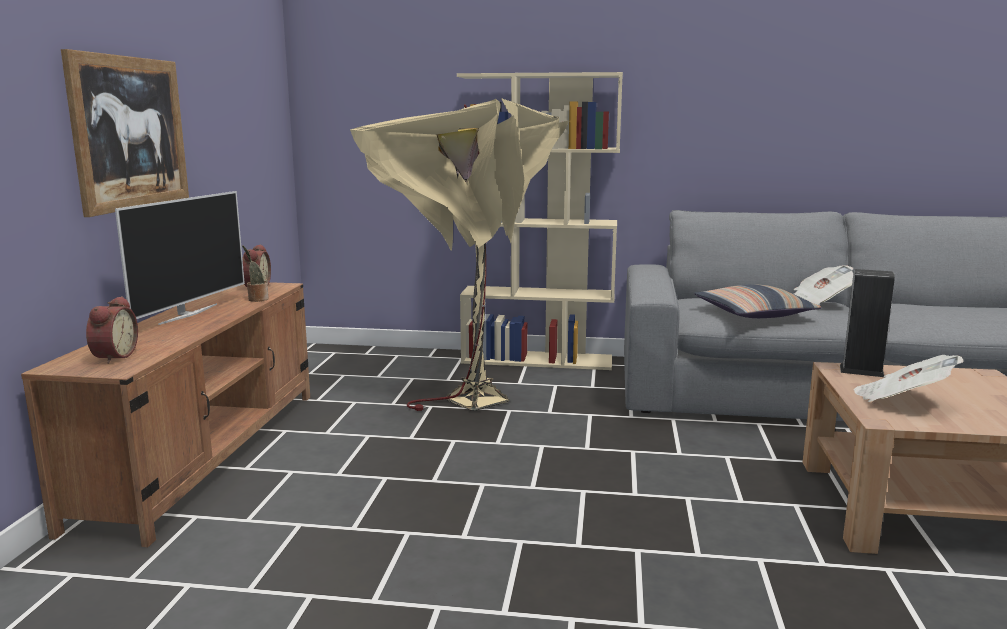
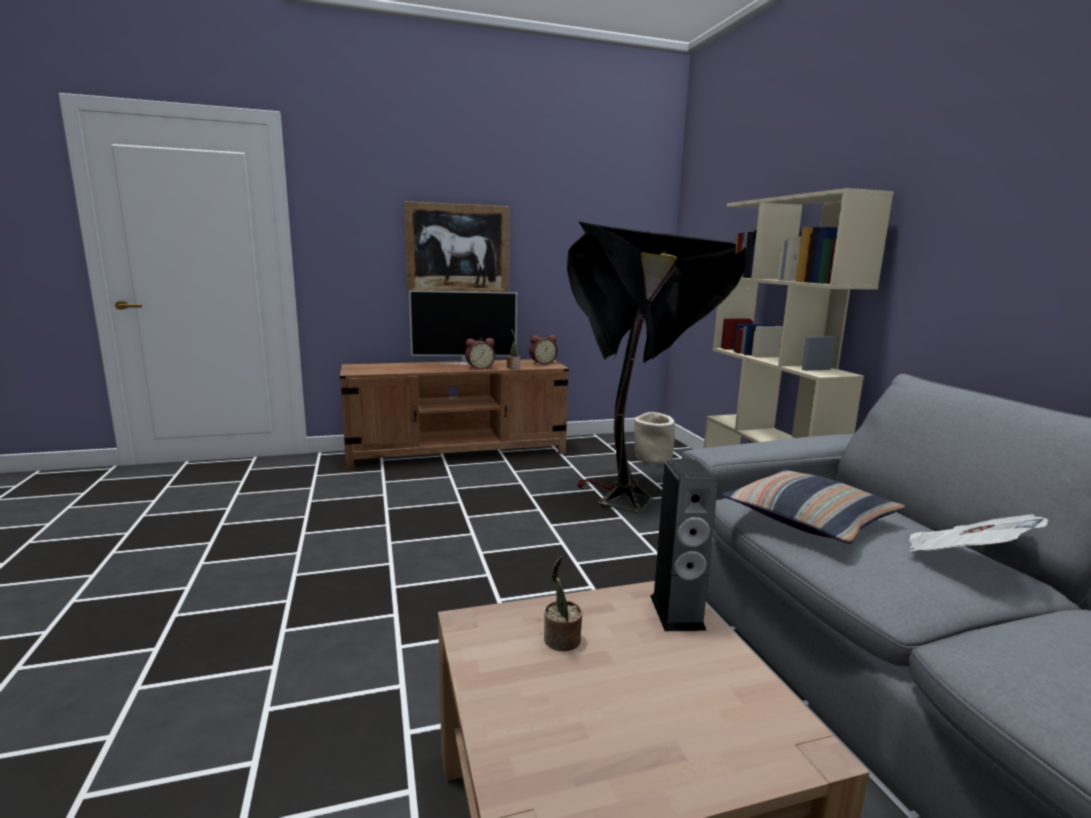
camera: 65 degrees right, 0 degrees up
(112, 357) = (373, 368): alarm clock -> alarm clock (479, 368)
(382, 365) = (652, 458): none -> beige planter
(468, 396) = (631, 497): beige floor lamp -> black floor lamp
(901, 401) = (561, 641): newspaper -> potted plant

